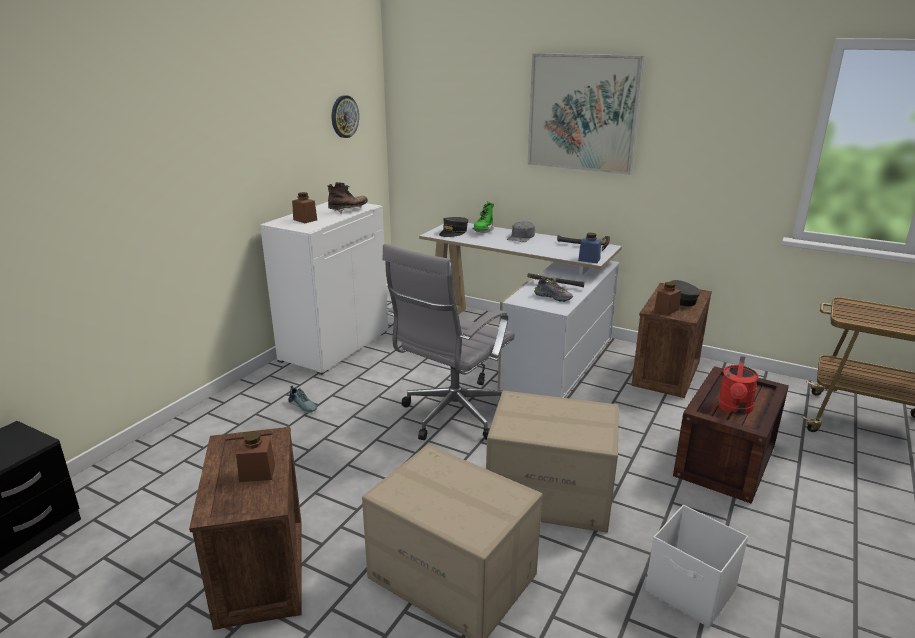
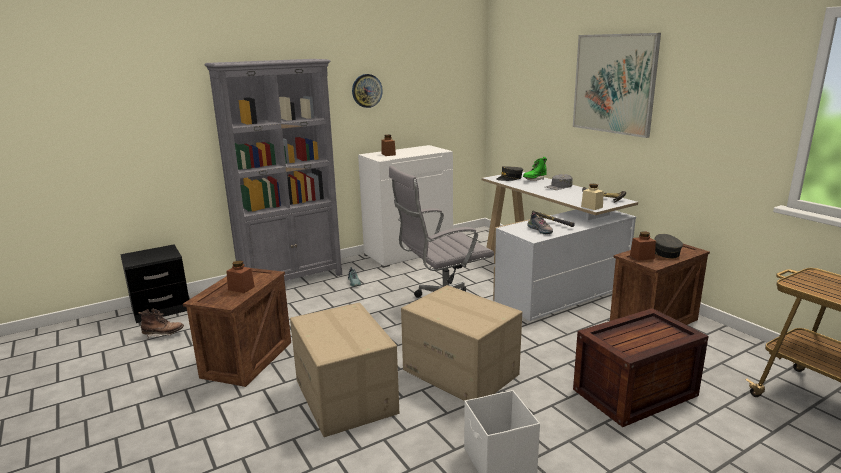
camera: 30 degrees right, 5 degrees down
(206, 423) = (292, 279): none -> grey bookcase
(344, 116) = (444, 85): wall clock -> wall clock (366, 90)
(348, 210) = (424, 152): brown boot -> brown boot (163, 334)
(589, 259) = (591, 207): blue jar -> beige jar
(734, 409) = (631, 340): red watering can -> none

